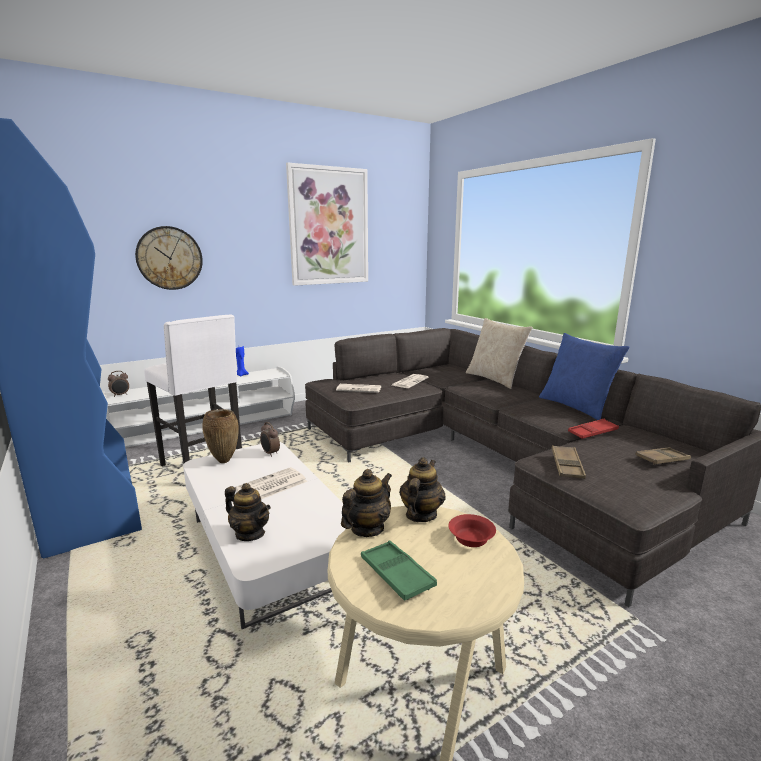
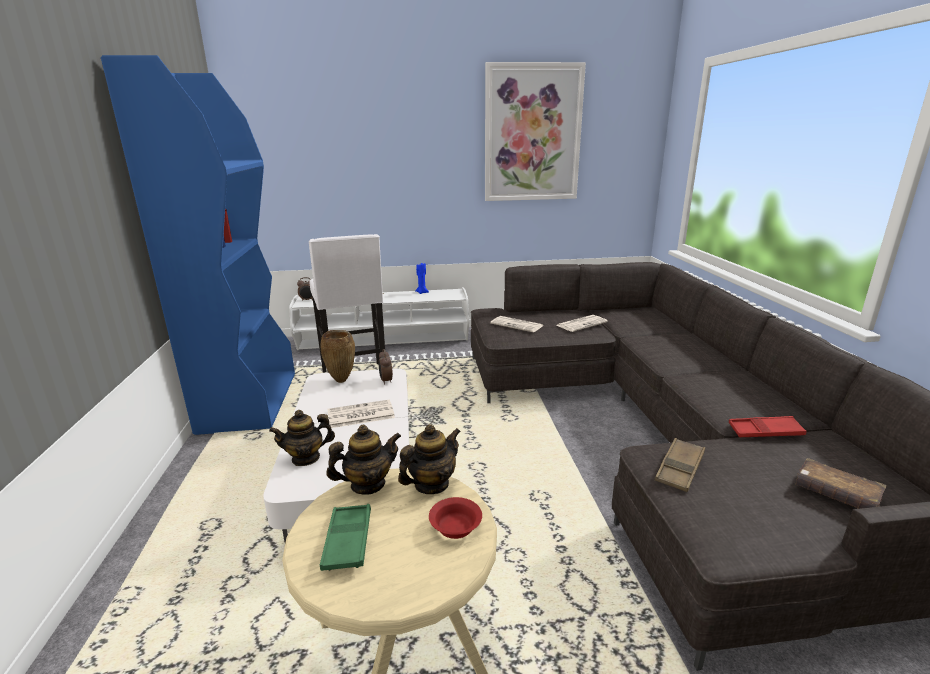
camera: 25 degrees right, 5 degrees up
(169, 258) = (359, 170): wall clock -> none
(250, 533) = (306, 458): teapot -> teapot turned 105 degrees clockwise
(495, 379) = (693, 335): beige pillow -> none
(576, 407) = (775, 391): blue pillow -> none
(662, 459) = (836, 494): brown tray -> brown book

